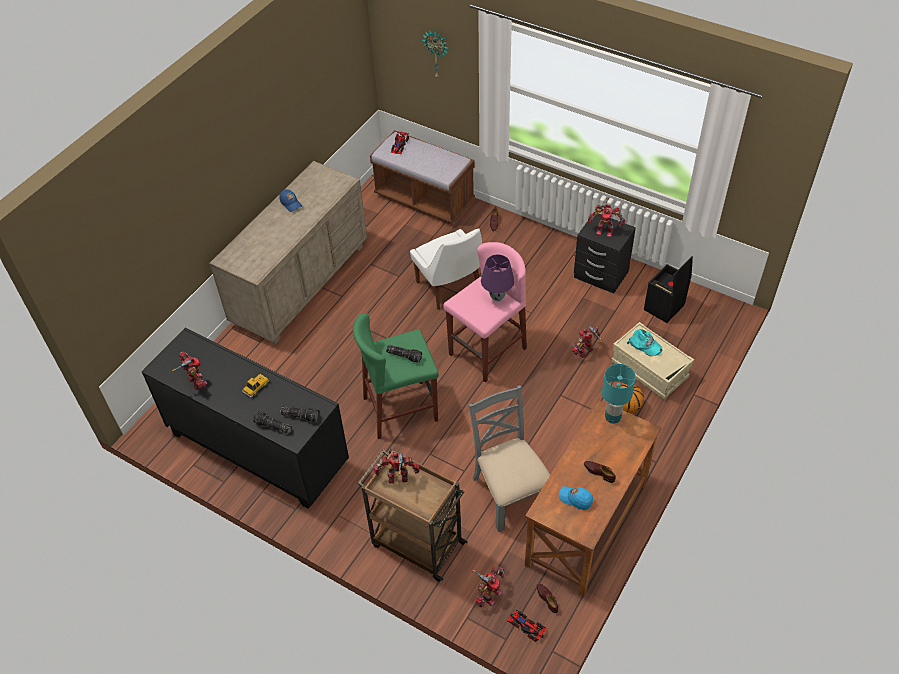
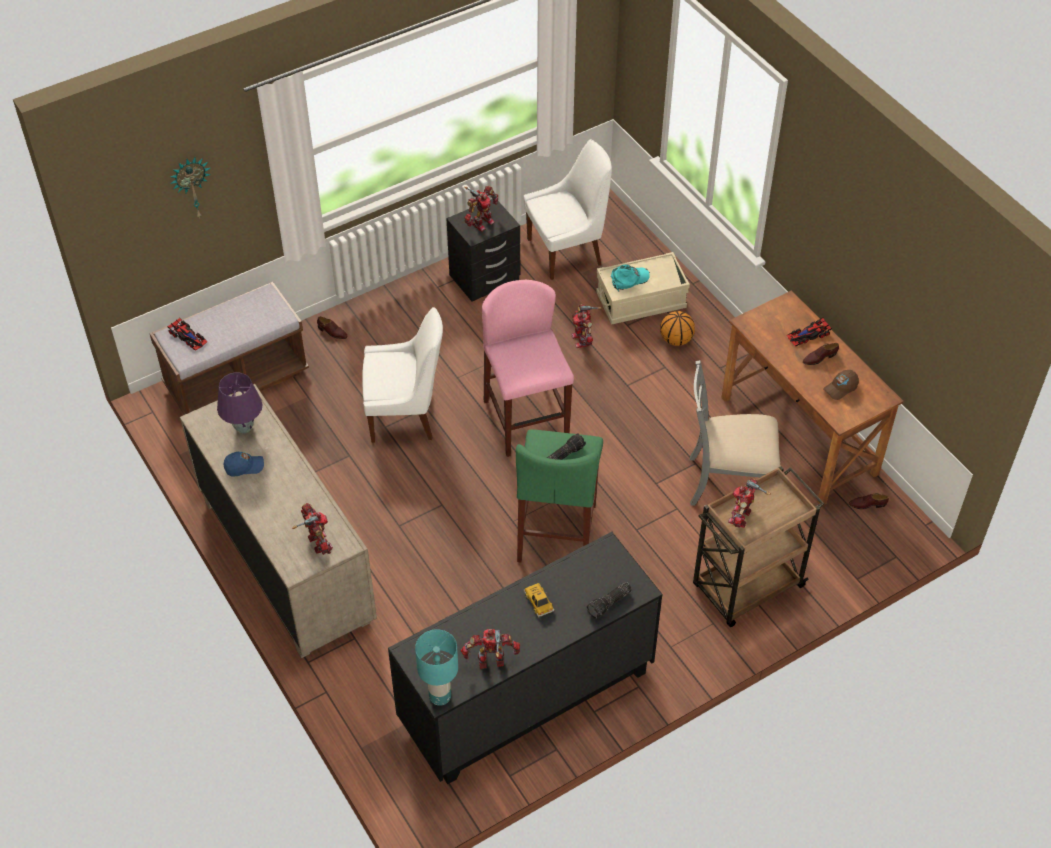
camera: 65 degrees left, 0 degrees up
(301, 416) = (609, 572): flashlight -> none
(489, 594) = (839, 549): toy robot -> toy robot (318, 543)
(496, 297) = (531, 343): purple table lamp -> purple table lamp (244, 428)
(526, 626) = (889, 534): toy car -> toy car (808, 335)
(575, 499) = (840, 388): blue cap -> brown cap
(613, 417) = (759, 318): turquoise table lamp -> turquoise table lamp (440, 696)
(664, 308) = (567, 251): black storage box -> white chair

